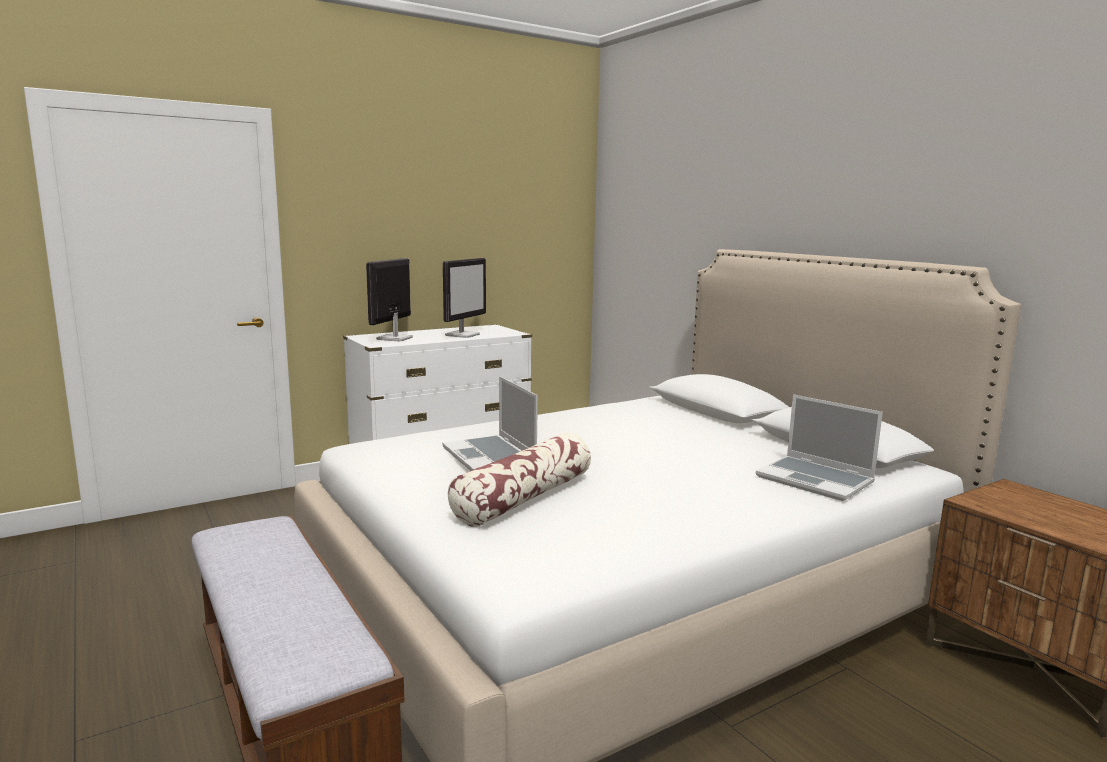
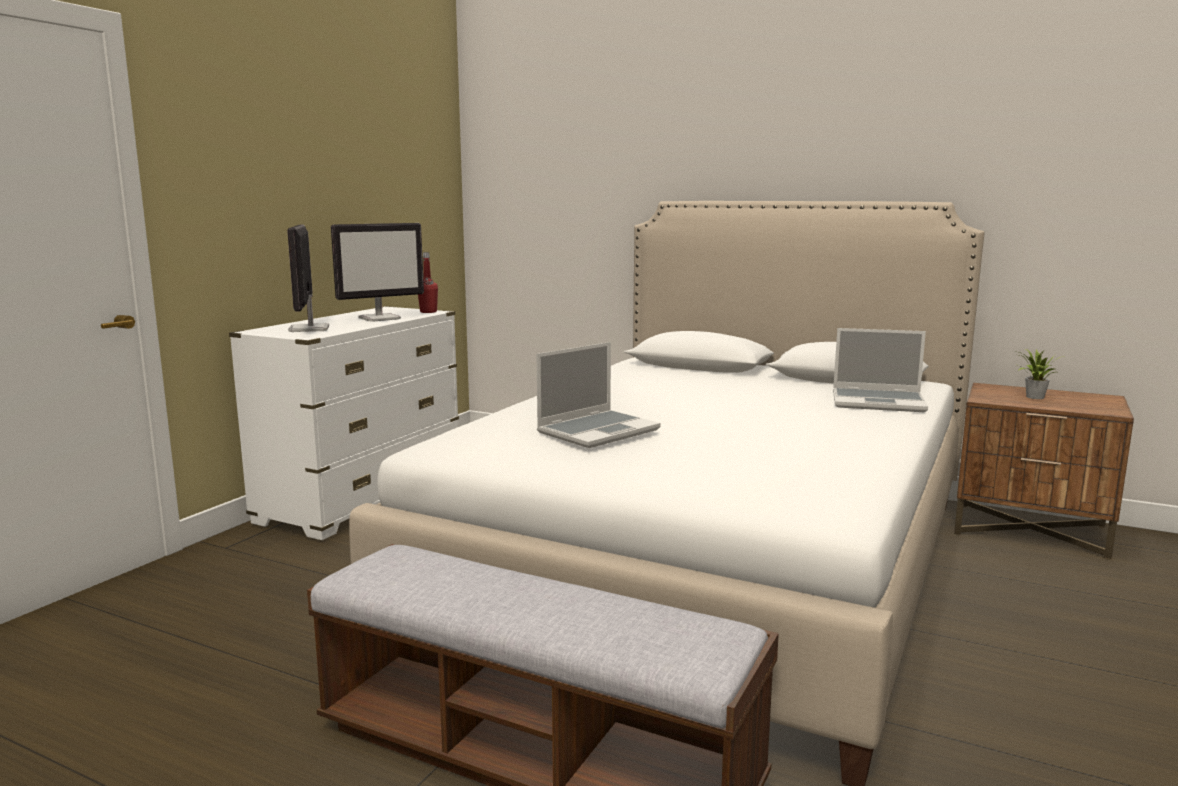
camera: 30 degrees left, 0 degrees up
(462, 335) = (380, 318): monitor -> monitor turned 60 degrees clockwise
(491, 457) = (598, 431): laptop -> laptop turned 75 degrees counterclockwise
(510, 333) = (428, 312): none -> red bottle
(524, 498) = (697, 457): pillow -> none
(1045, 511) = (1033, 397): none -> potted plant

